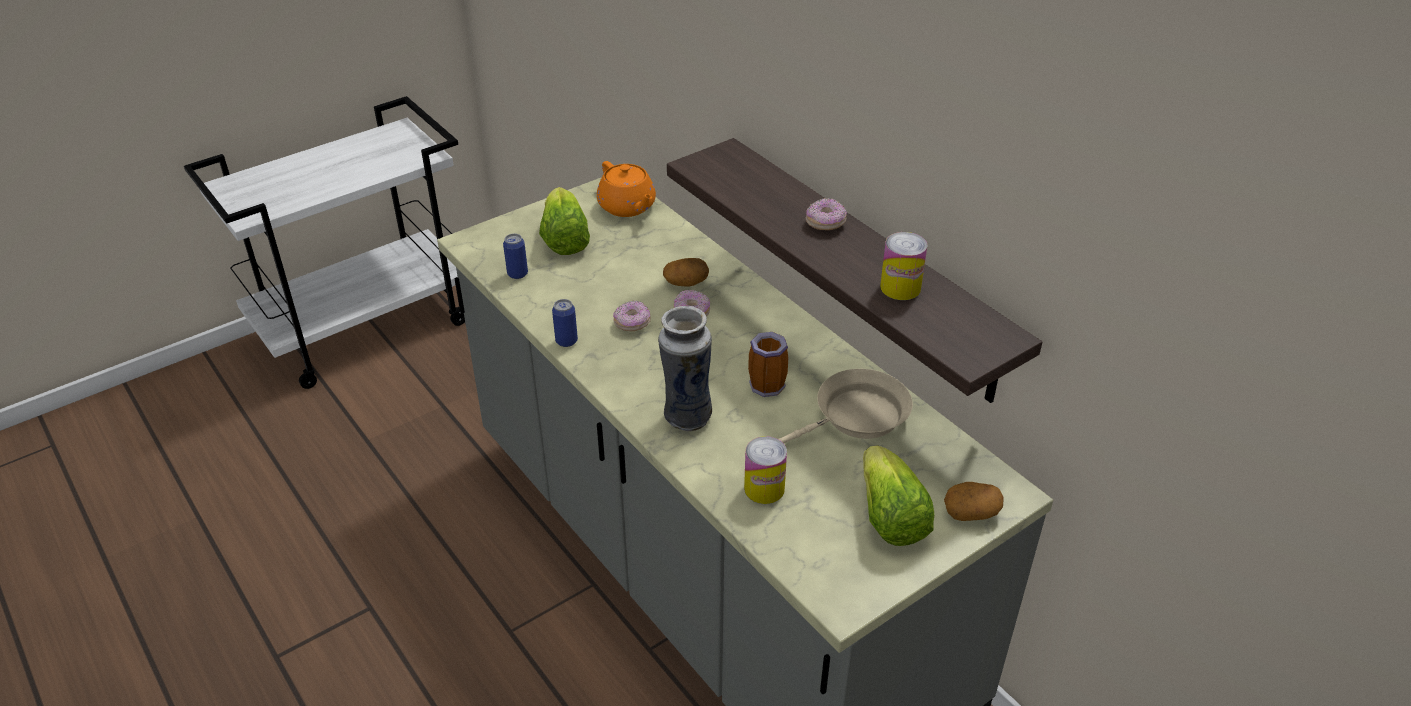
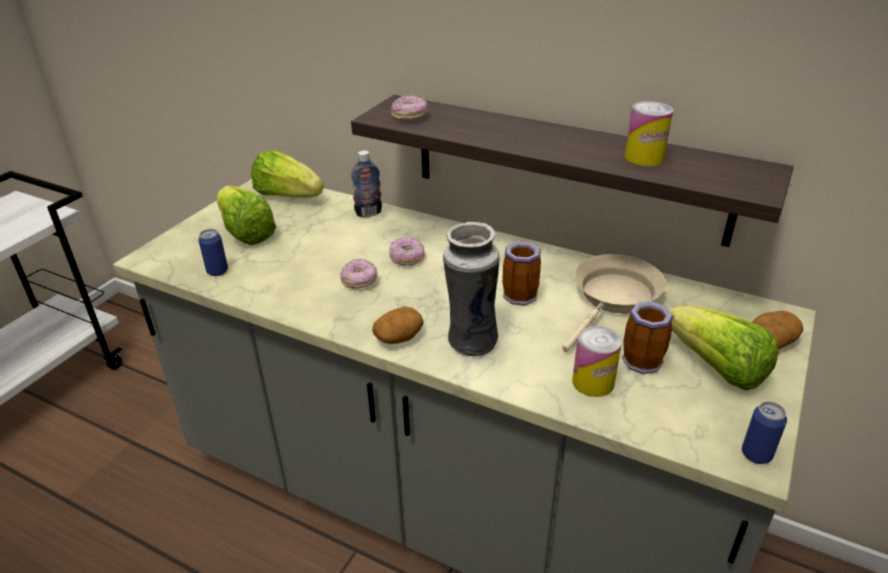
camera: 25 degrees left, 5 degrees down
(566, 341) = (306, 313): can -> can (756, 454)
(627, 207) = (288, 196): orange teapot -> lettuce
(686, 282) = (383, 237): potato -> potato (398, 337)
(691, 250) = (368, 213): none -> bottle
(825, 223) = (533, 130): donut -> donut (410, 117)
(826, 483) = (640, 359): none -> mug

